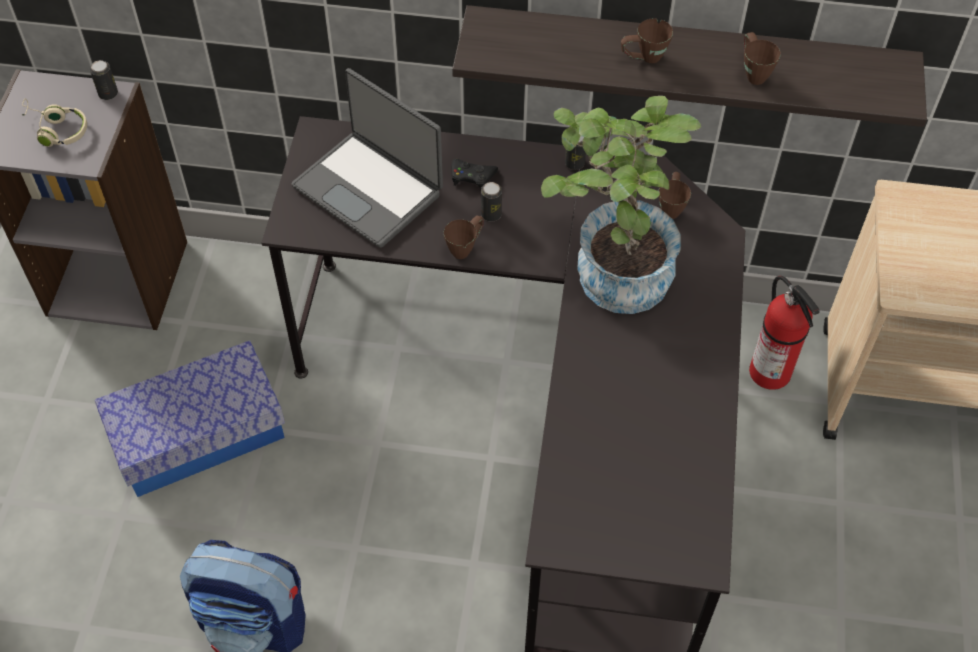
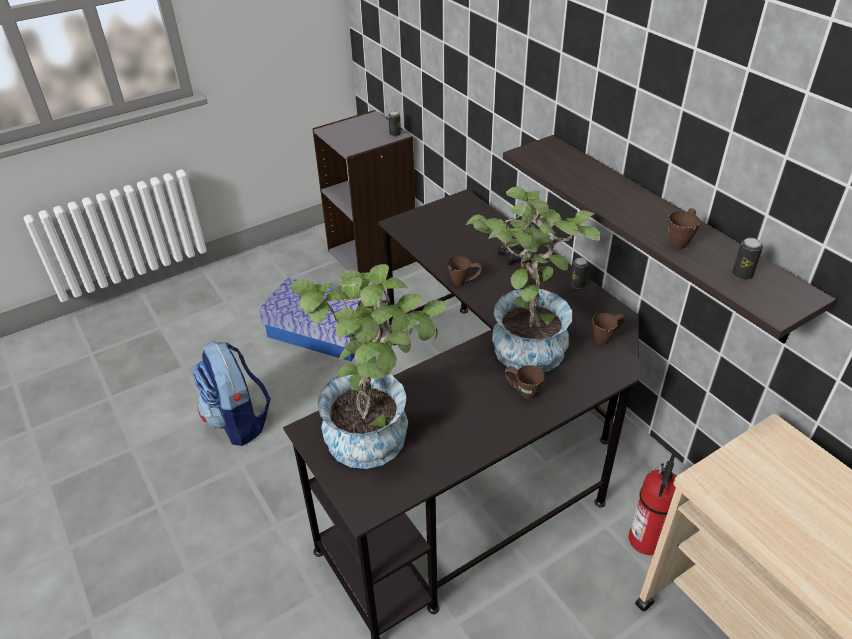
camera: 50 degrees right, 15 degrees down
(56, 129) = (357, 134): beige headphones -> none
(369, 189) = (455, 232): laptop -> none
(491, 214) = (498, 277): can -> can (742, 275)
(612, 483) = (377, 430): none -> potted plant
(643, 59) = (617, 200): brown mug -> brown mug (522, 392)

